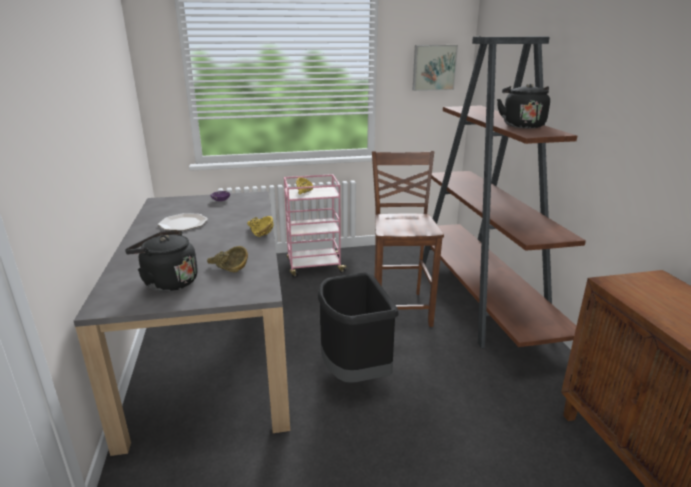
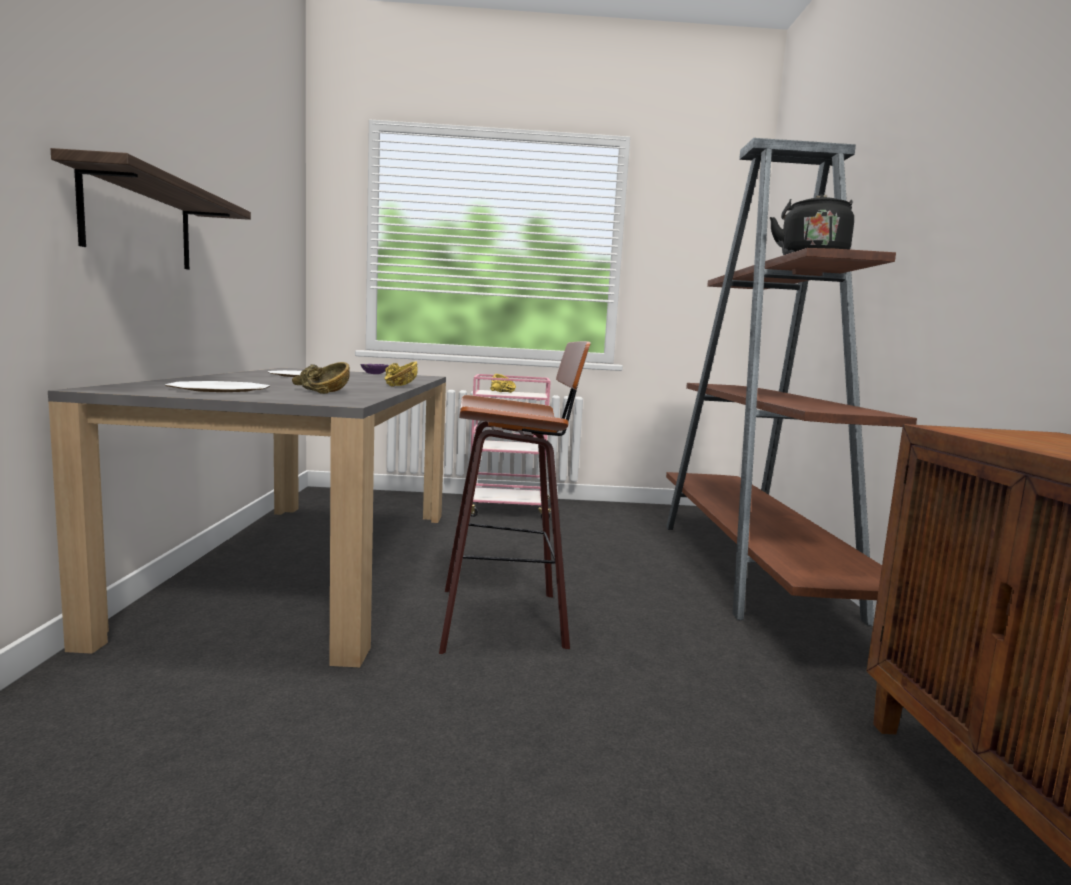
camera: 10 degrees right, 15 degrees down
(75, 167) = (138, 221): none -> shelf
(168, 282) = (219, 389): black kettle -> plate
(354, 372) = (506, 618): black trash can -> stool
(400, 308) = (617, 562): brown chair -> none
(433, 67) = (704, 248): picture -> none

